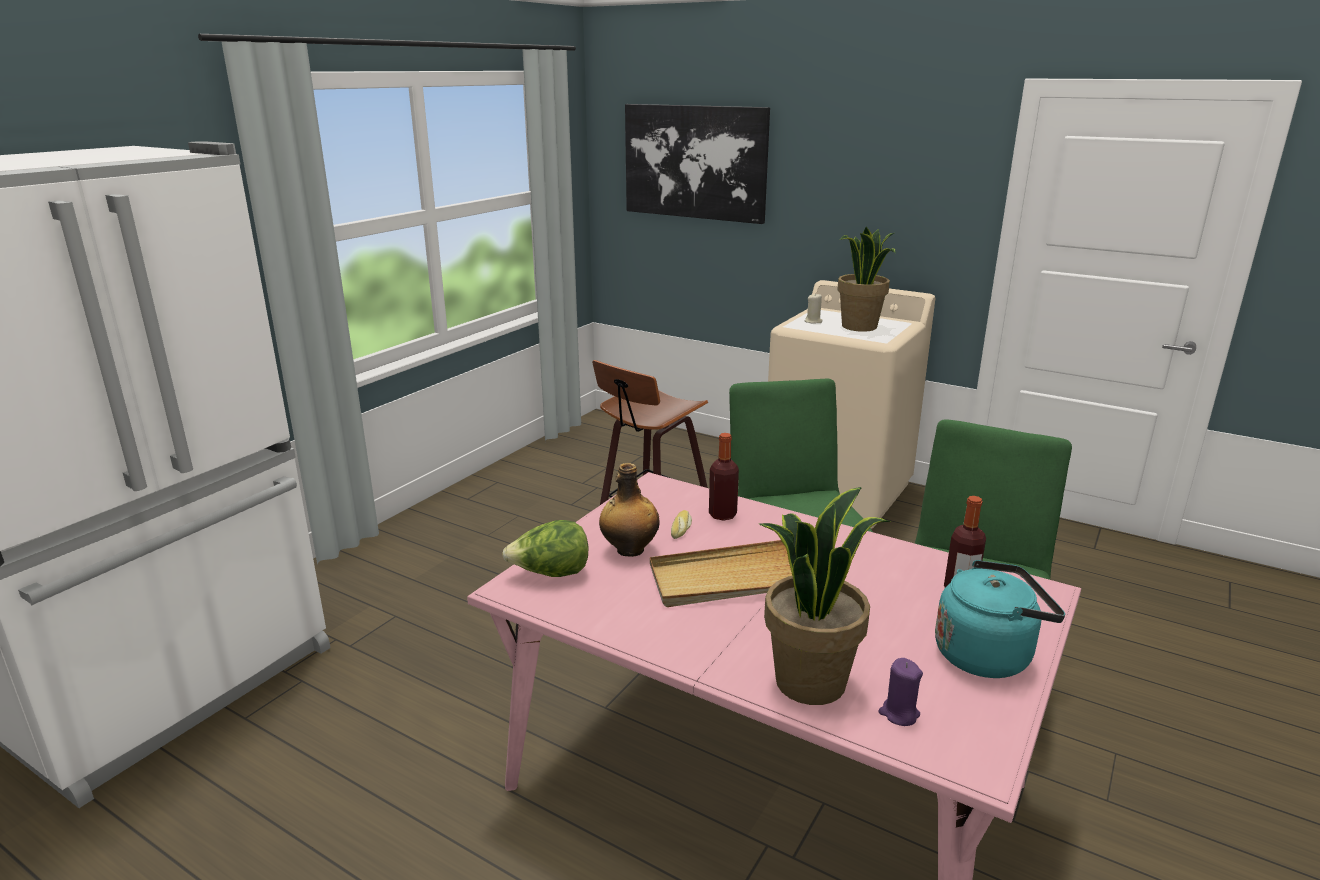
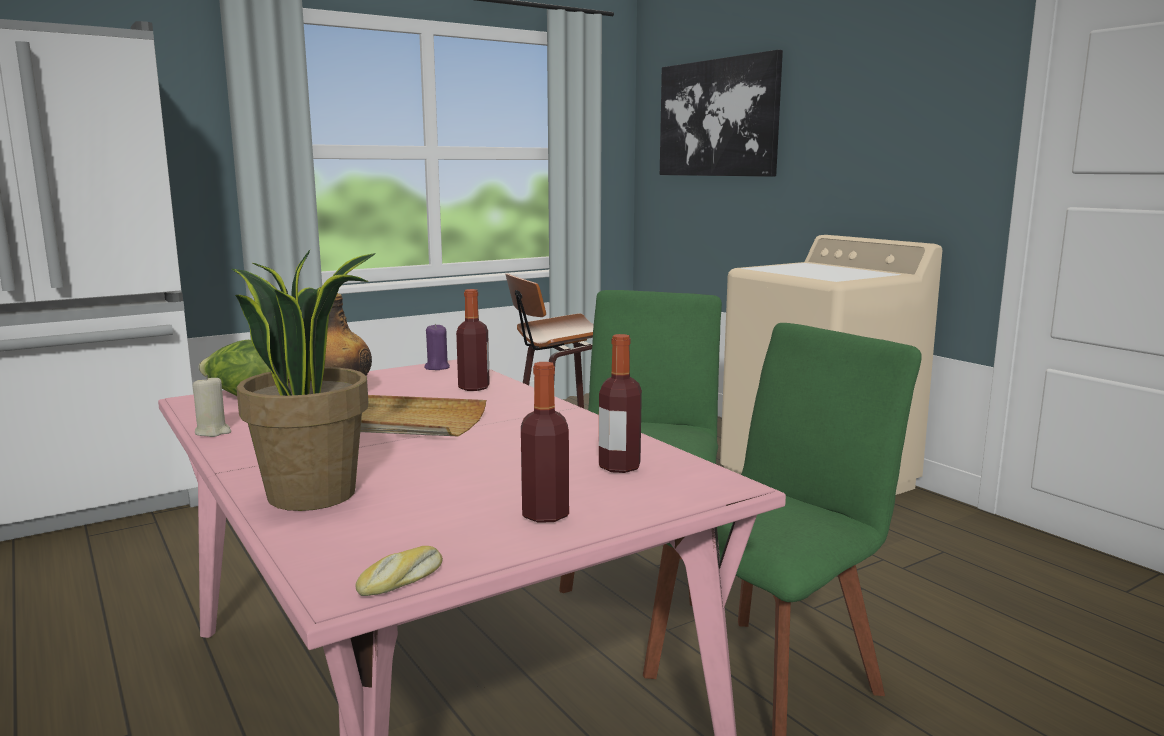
camera: 25 degrees right, 10 degrees down
(681, 529) = (416, 390): bread -> bread (402, 581)
(813, 321) = (783, 267): beige candle -> beige candle (213, 432)
(859, 327) = (829, 272): potted plant -> none
(899, 713) = (349, 532): purple candle -> purple candle (437, 367)
(987, 654) = (545, 514): turquoise kettle -> bottle

